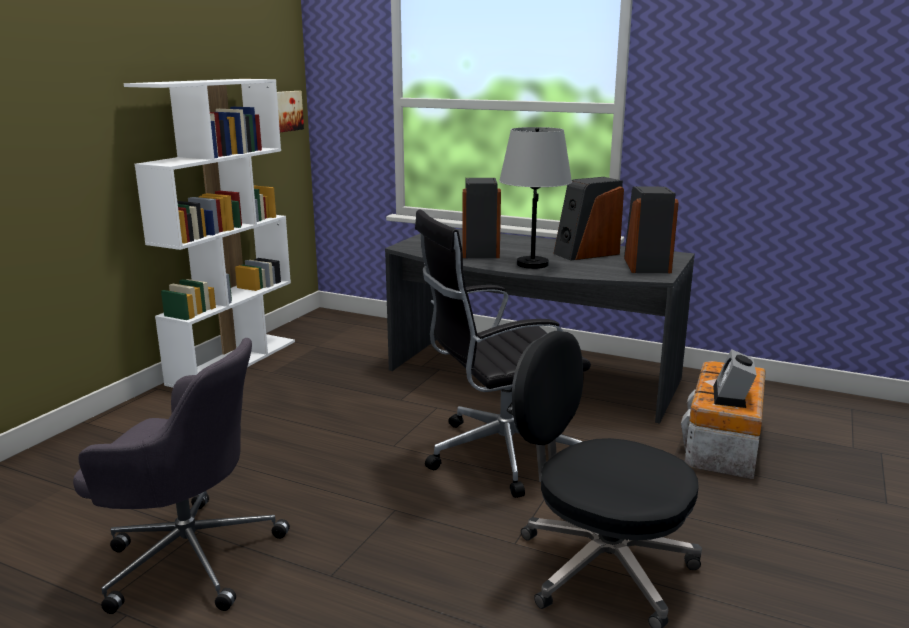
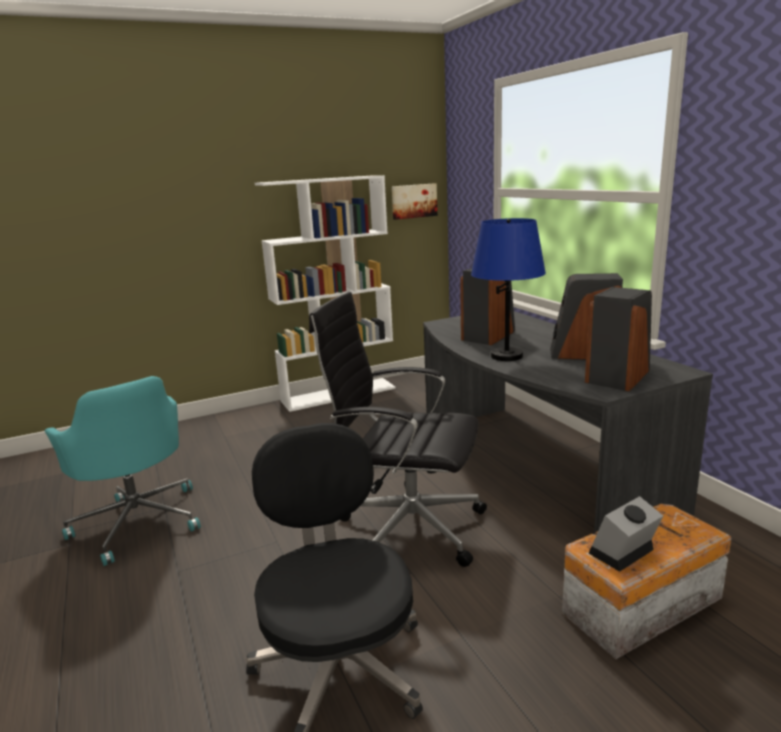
camera: 40 degrees right, 0 degrees up
(188, 556) = (138, 521): grey office chair -> turquoise office chair
(532, 264) = (506, 356): grey table lamp -> blue table lamp

